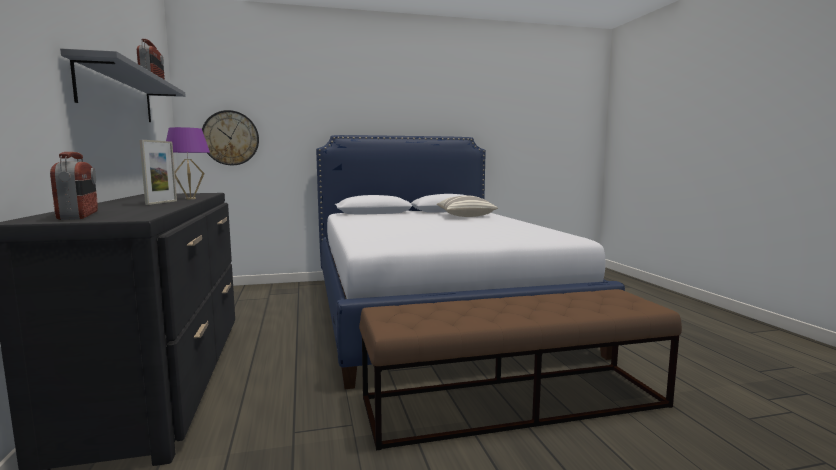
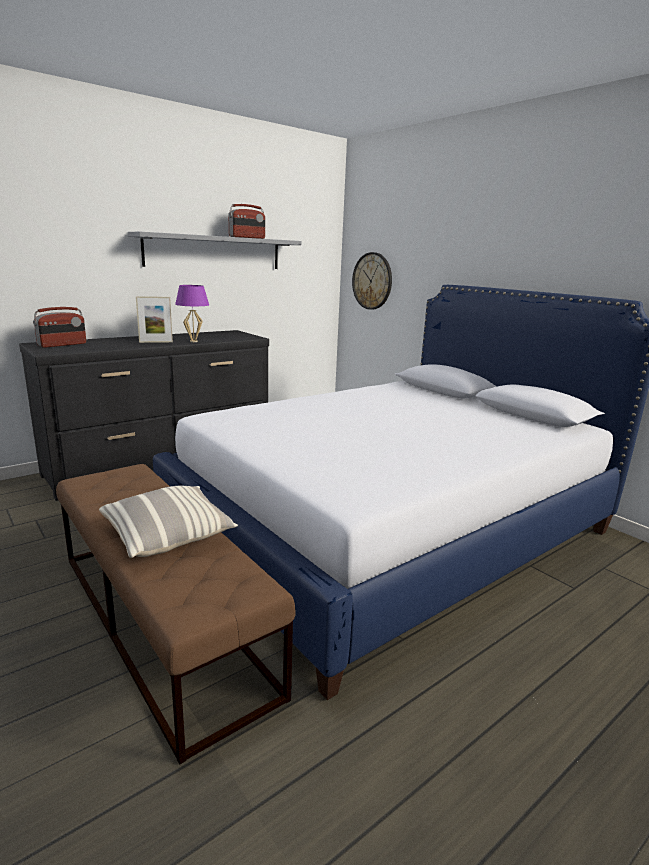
camera: 65 degrees right, 10 degrees up
(465, 216) = (491, 427): pillow -> pillow (168, 535)

